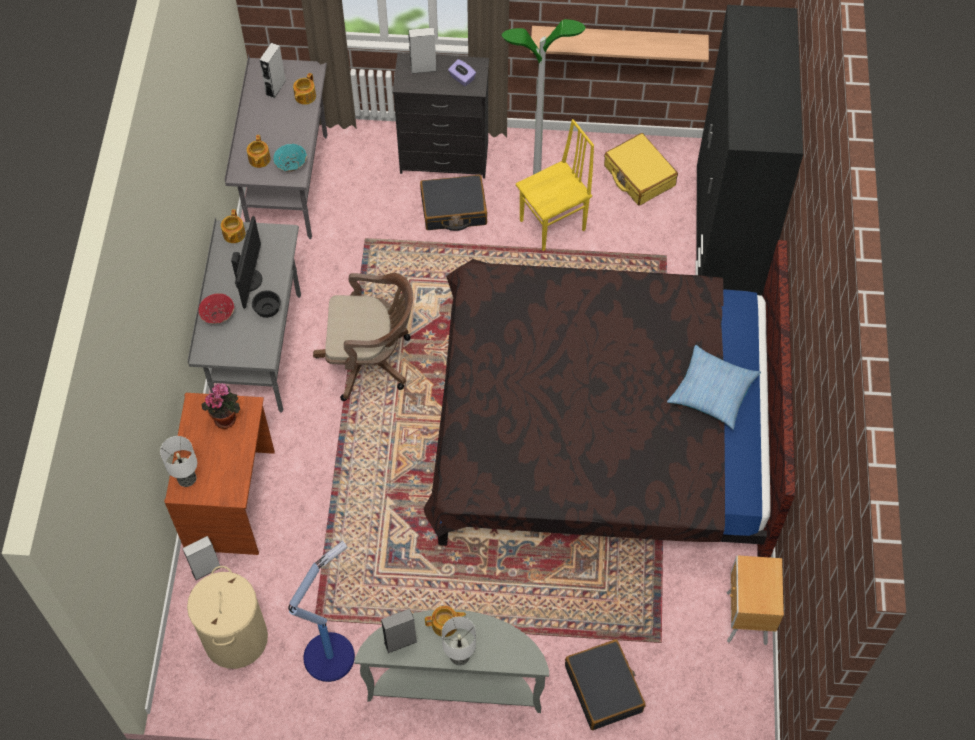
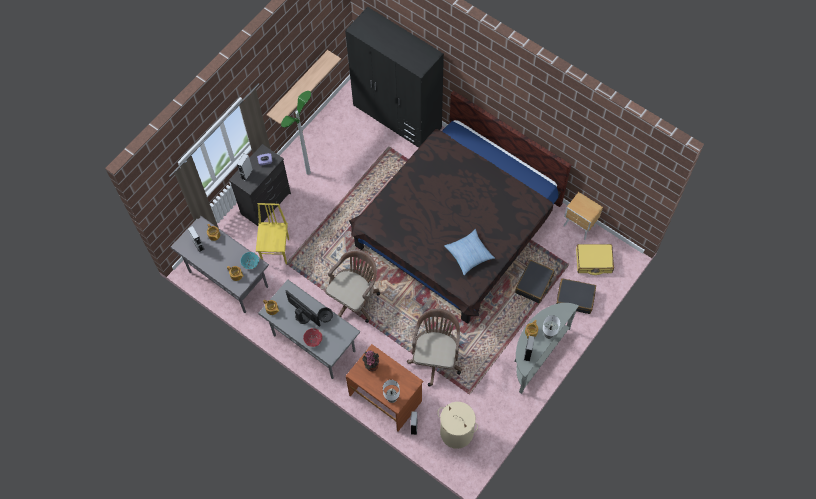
camera: 55 degrees left, 5 degrees up
(330, 655) = (490, 397): floor lamp -> none
(348, 531) = (436, 357): none -> brown office chair
(453, 209) = (298, 216): black suitcase -> black suitcase (534, 284)
(553, 226) = (339, 181): yellow chair -> yellow chair (276, 250)
(639, 176) = (338, 130): yellow suitcase -> yellow suitcase (593, 261)
(713, 392) = (489, 167): pillow -> pillow (469, 254)

